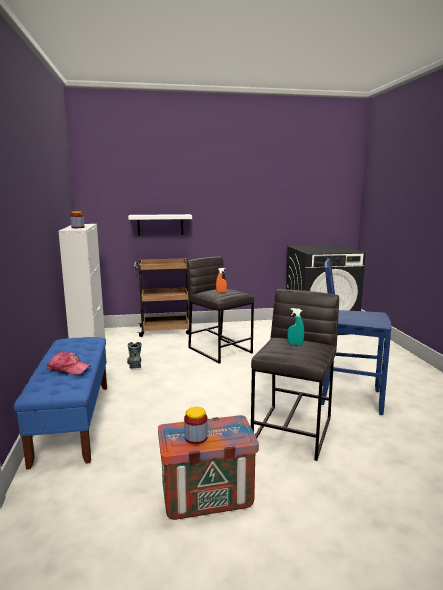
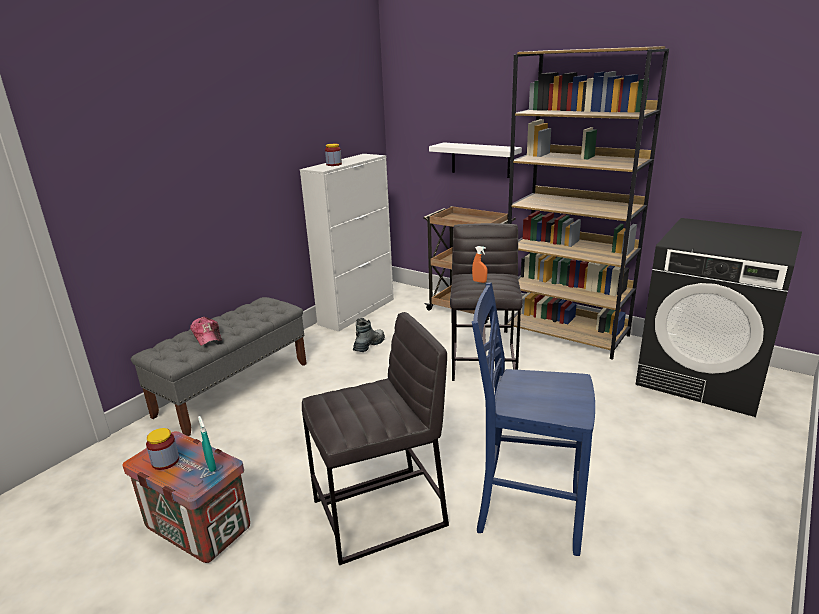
camera: 45 degrees right, 10 degrees up
(73, 421) = (234, 388): blue bench -> grey bench
(238, 327) = (567, 334): none -> brown bookcase
(295, 344) = (368, 401): turquoise spray bottle -> turquoise spray bottle (211, 466)
(348, 398) = (526, 513): blue chair -> blue chair turned 45 degrees counterclockwise

